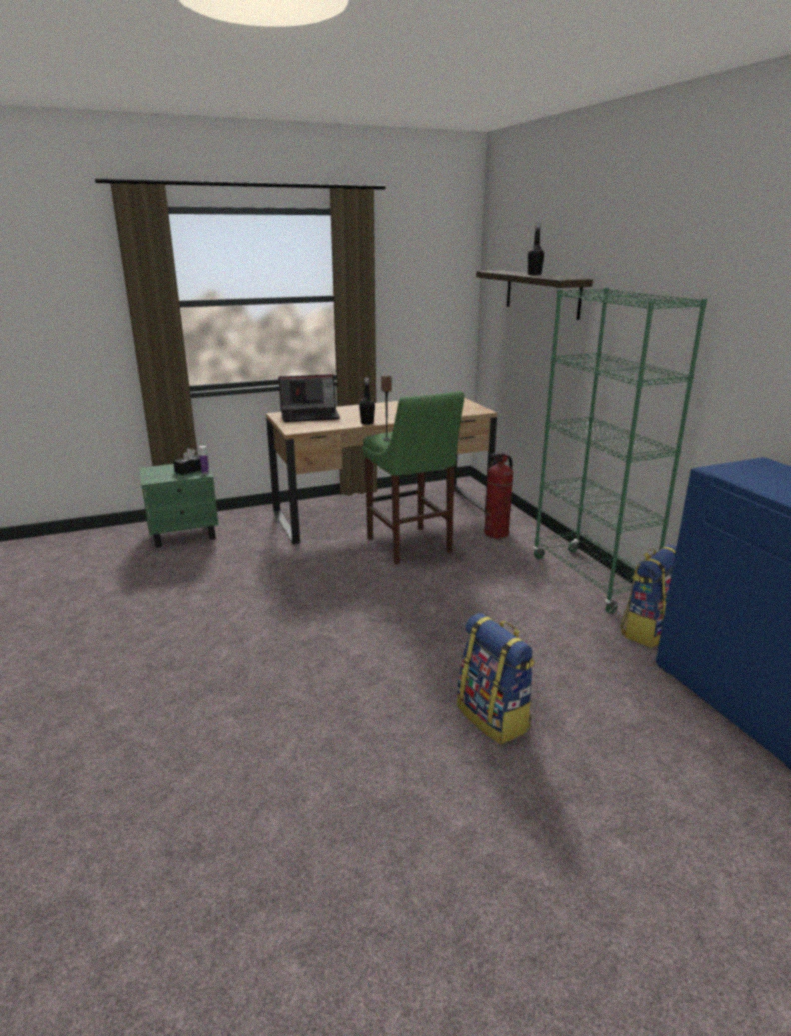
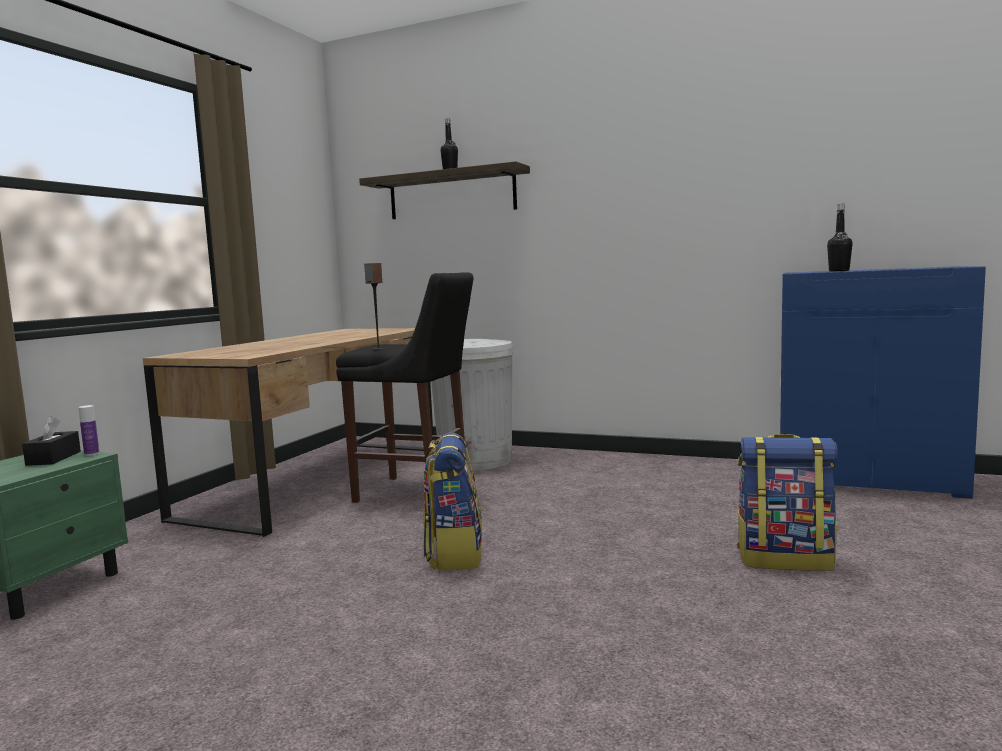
camera: 45 degrees left, 15 degrees down
(310, 415) = (222, 350): laptop -> none
(367, 423) = (320, 344): black bottle -> black bottle (839, 271)
(410, 547) = (417, 493): green stool -> black stool
(496, 533) = (475, 460): fire extinguisher -> white trash can
(590, 579) = (619, 460): green bookcase -> none
(647, 630) = (725, 471): backpack -> backpack (454, 554)

